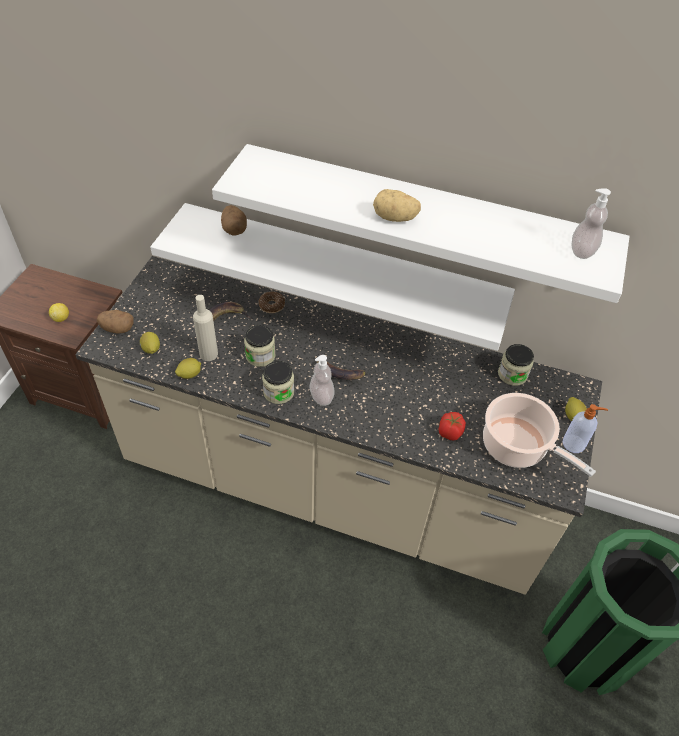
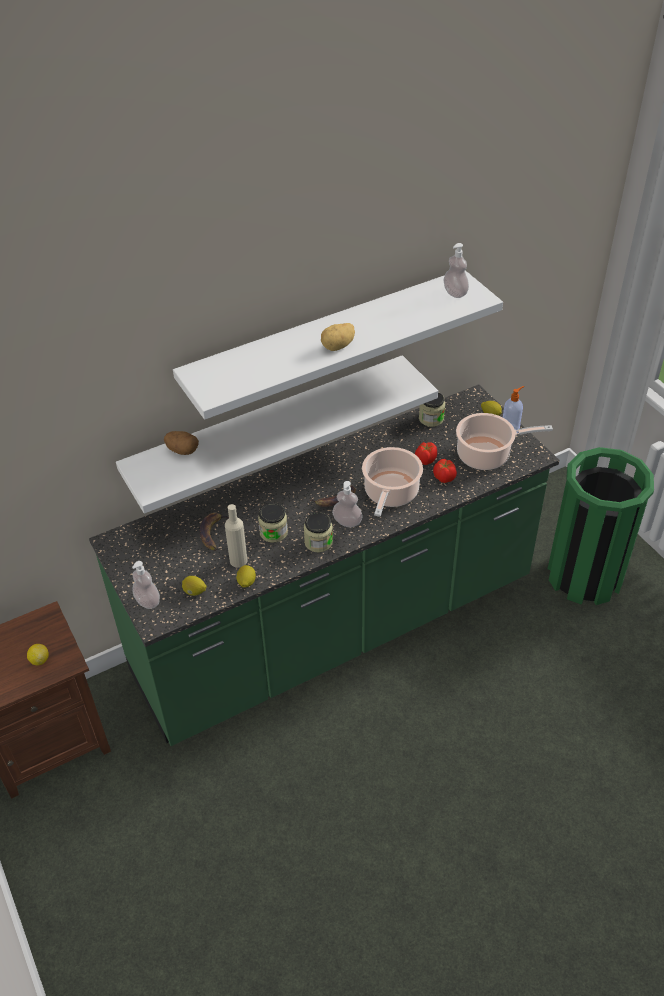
camera: 45 degrees left, 5 degrees down
(117, 329) = (148, 601): potato -> soap dispenser
(271, 305) = (231, 498): donut -> none
(332, 488) = (335, 629): beige counter -> green counter
(386, 405) = (390, 494): none -> cooking pot
(456, 403) = (425, 460): none -> tomato

